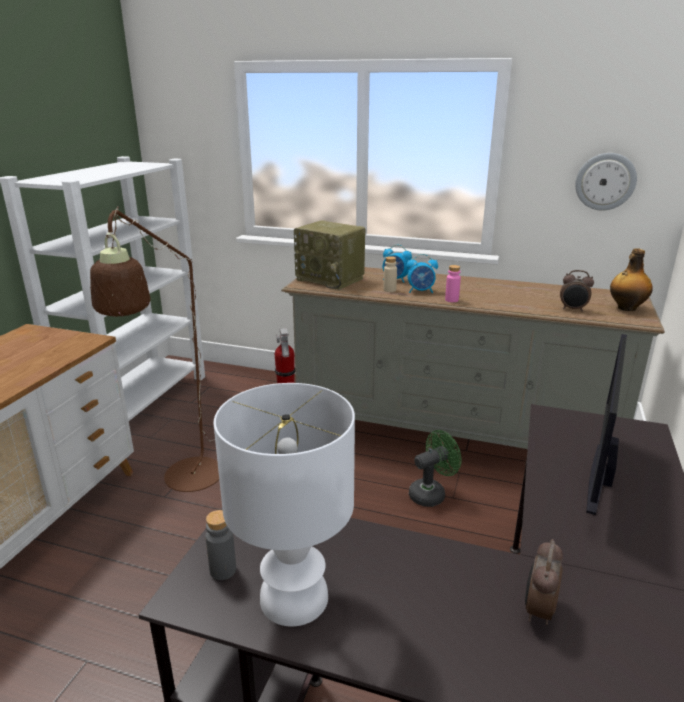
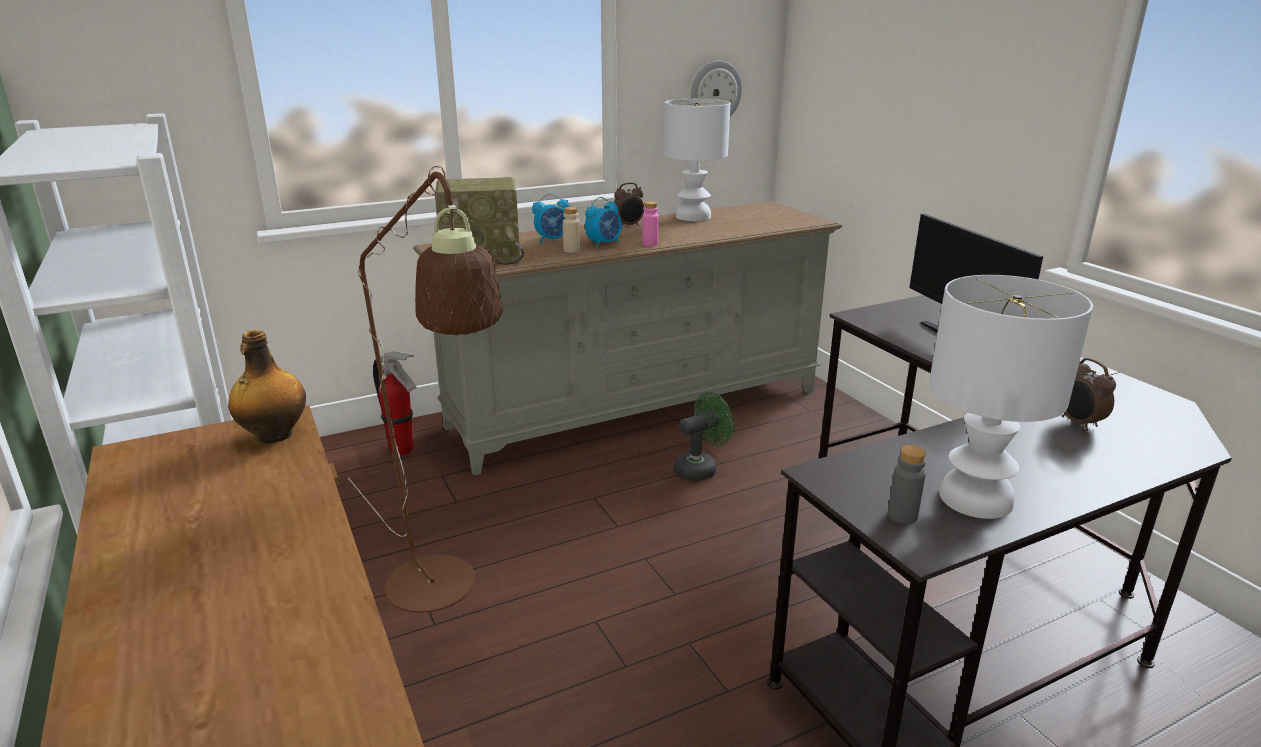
camera: 45 degrees left, 0 degrees up
(431, 493) = (701, 468): green fan -> green fan turned 45 degrees clockwise
(537, 289) = (694, 217): none -> white table lamp
(573, 309) = (757, 226): alarm clock -> alarm clock (628, 226)
(626, 308) = (788, 215): bottle -> bottle (274, 436)

